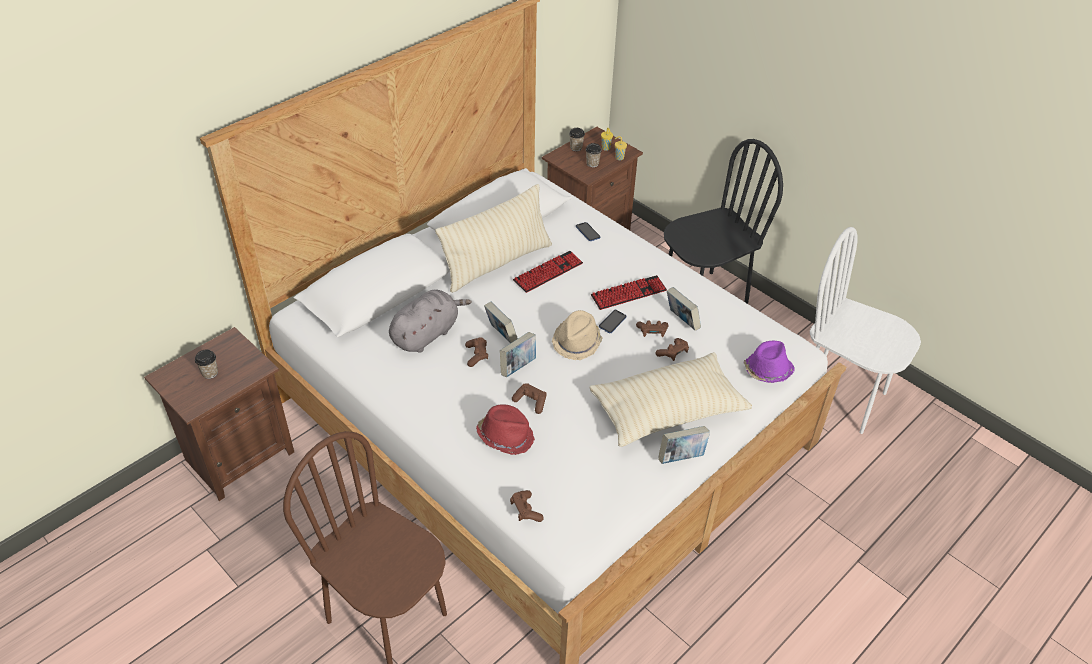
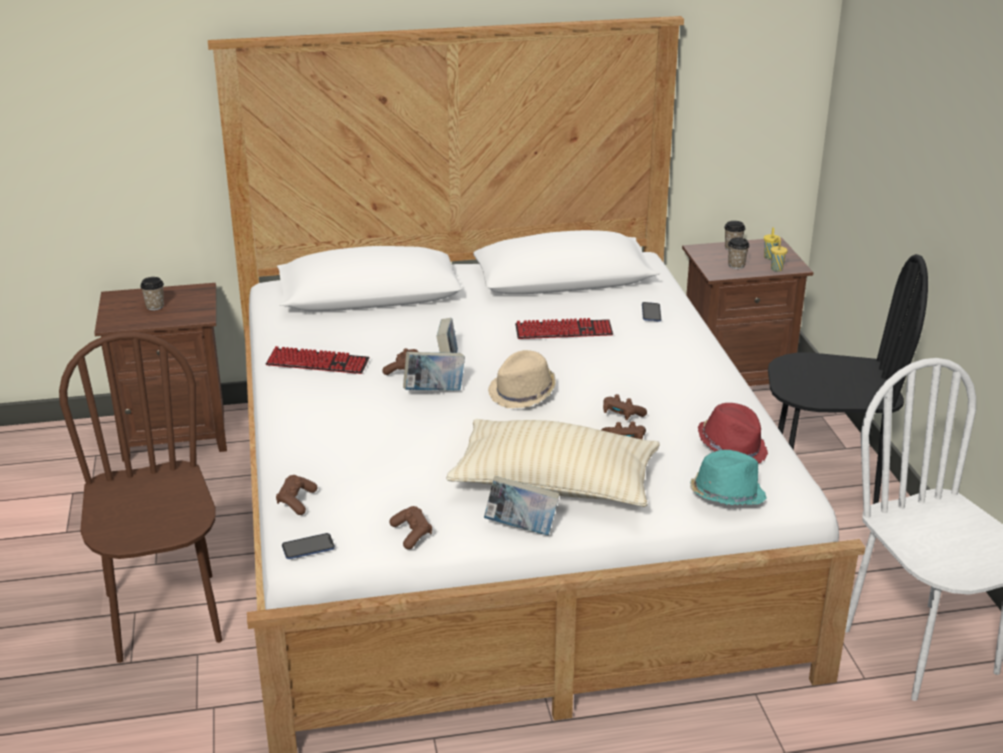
camera: 35 degrees right, 15 degrees down
(427, 334) = (375, 338): grey plush toy -> none
(497, 263) = (517, 308): beige pillow -> none
(505, 436) = (351, 438): red hat -> red hat (732, 448)
(531, 402) = (410, 421): brown game controller -> brown game controller (412, 534)
(612, 322) = (585, 391): phone -> phone (308, 547)
(628, 293) = (634, 375): keyboard -> keyboard (317, 363)
(681, 321) = (670, 417): book -> none
(767, 371) = (725, 495): purple hat -> turquoise hat

